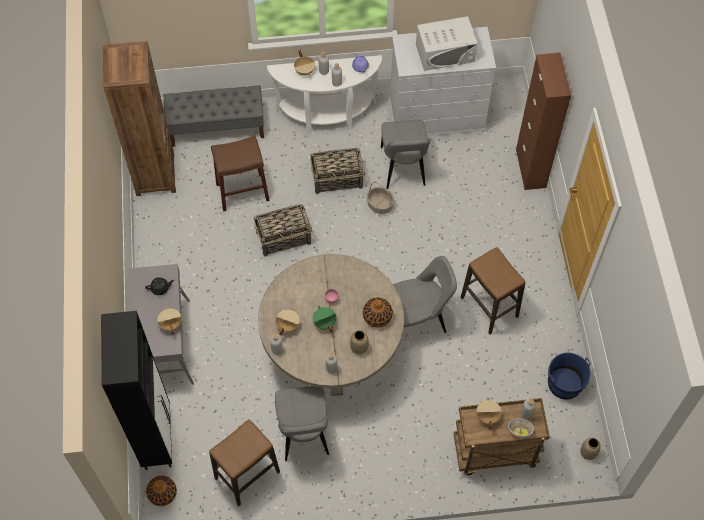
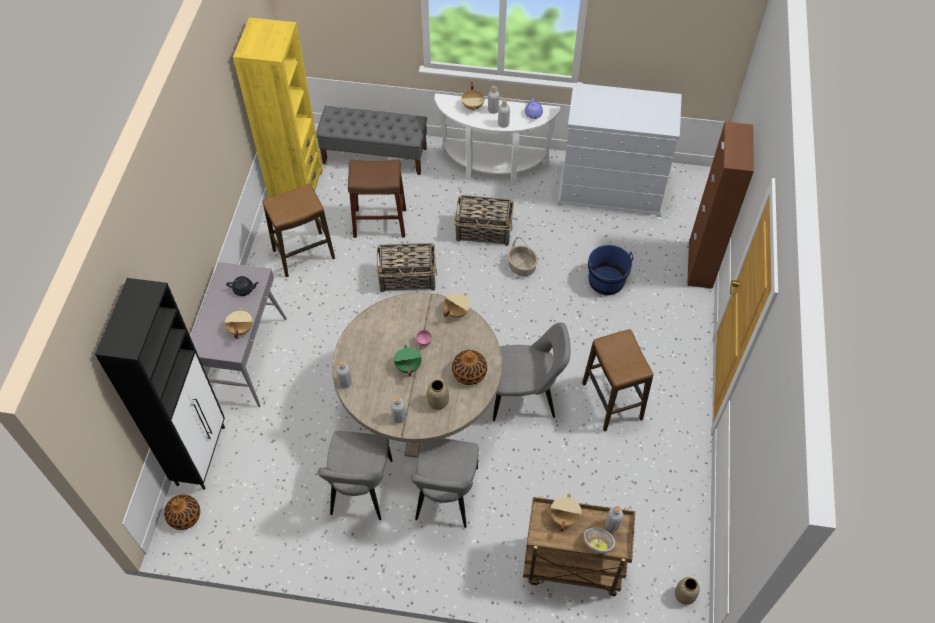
camera: 15 degrees right, 5 degrees down
(155, 174) = (296, 187): brown bookcase -> yellow bookcase
(247, 475) = (283, 520): stool -> stool (303, 254)
(287, 325) = (365, 359): beige cooking pot -> beige cooking pot (456, 311)
(403, 169) = (558, 236): grey chair -> grey chair (445, 497)
(445, 53) = (626, 111): white microwave -> none
(564, 384) = (677, 508): blue bucket -> blue bucket (606, 281)

